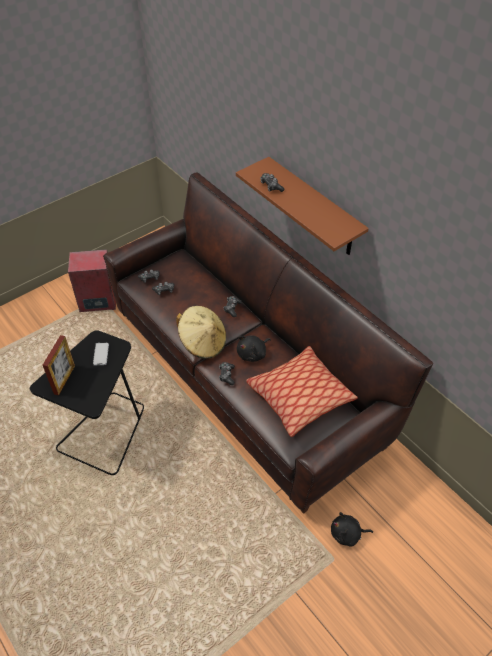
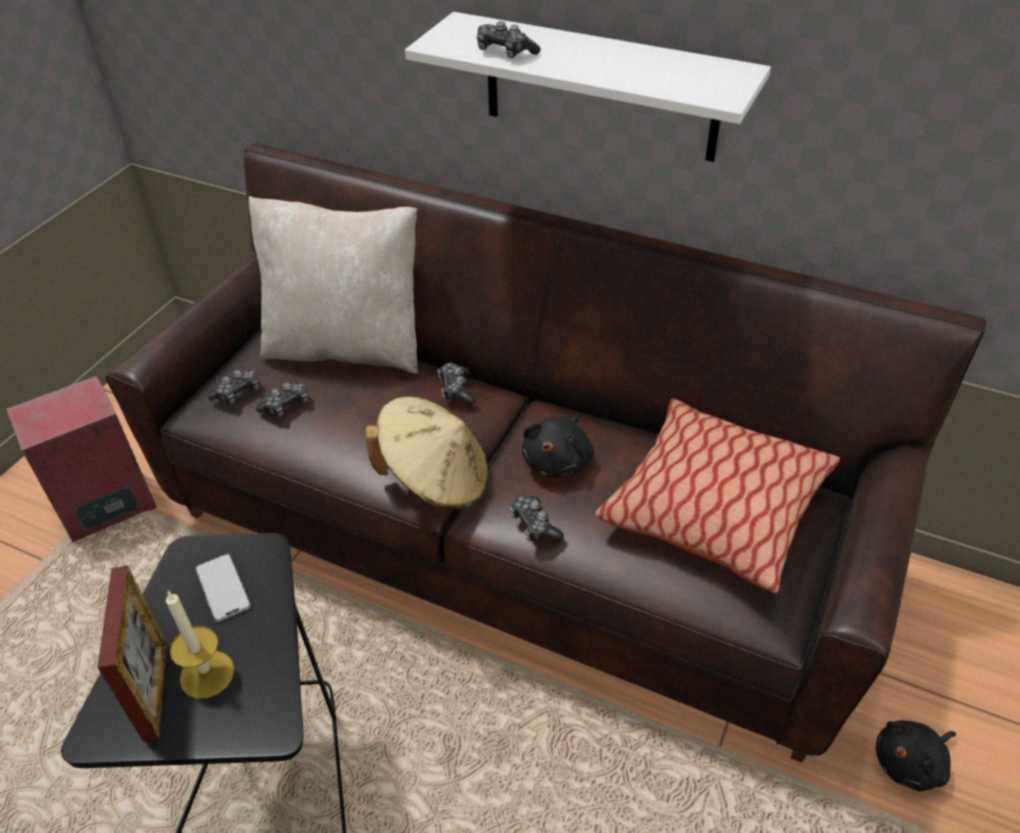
camera: 25 degrees left, 5 degrees down
(82, 381) = (207, 674): none -> candle
(201, 273) = (346, 346): none -> beige pillow
(314, 208) = (600, 88): brown shelf -> white shelf

